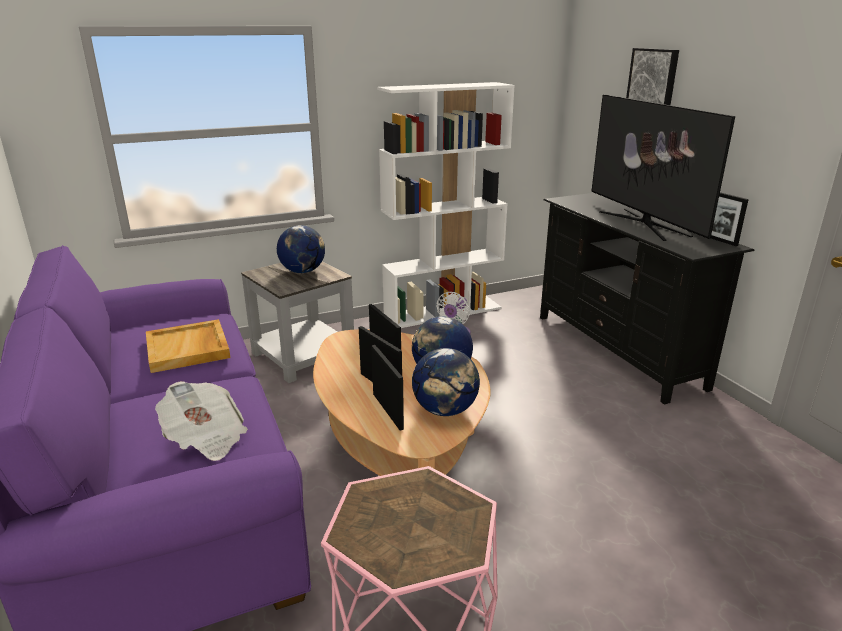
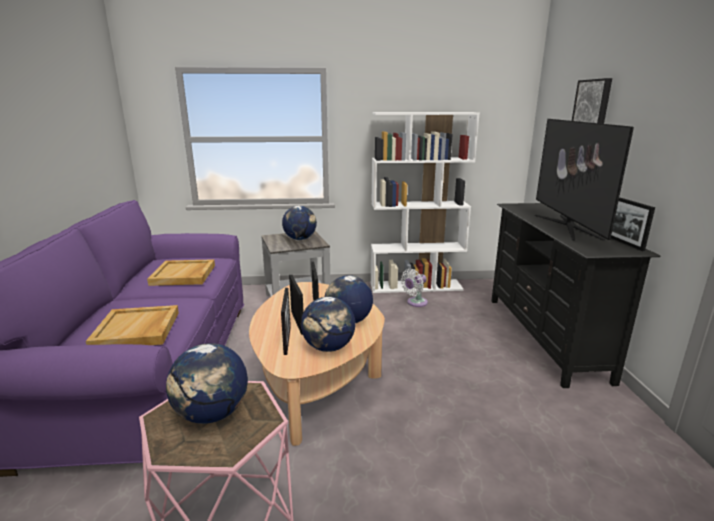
camera: 20 degrees right, 5 degrees down
(205, 438) = (137, 330): newspaper -> beige tray
(407, 517) = (212, 414): none -> globe

